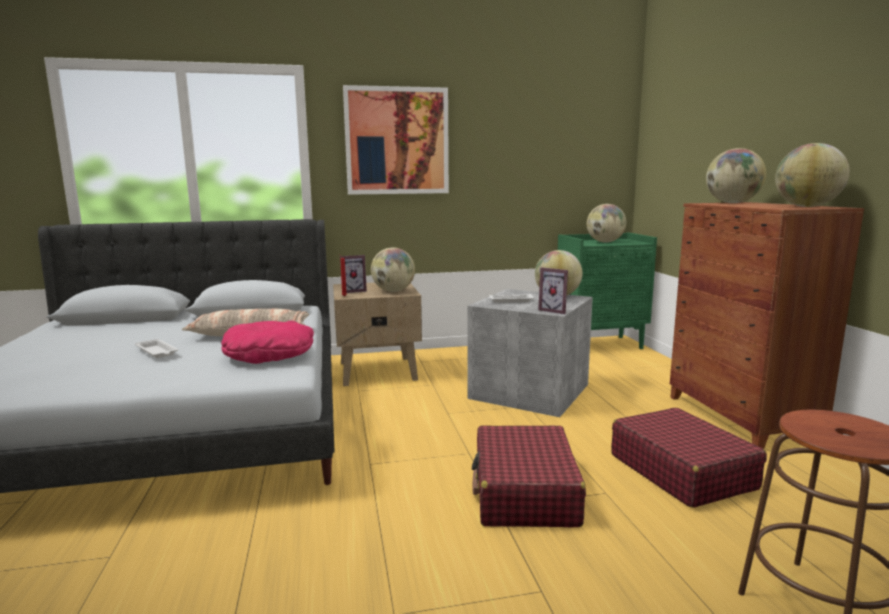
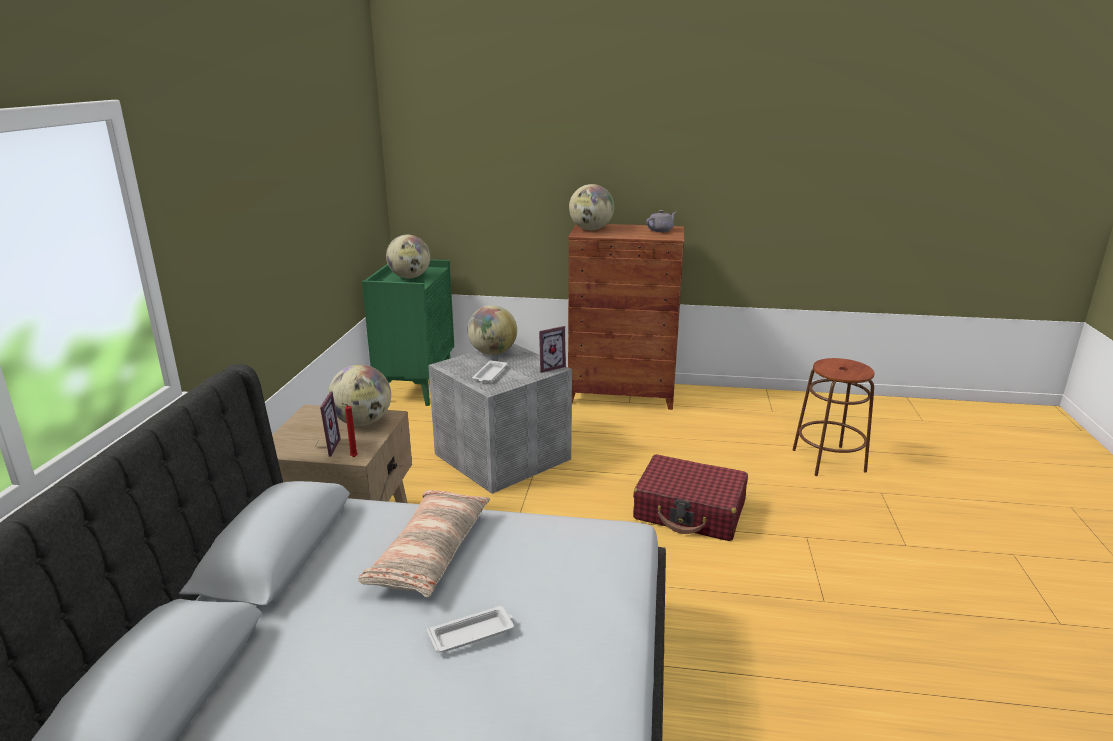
camera: 70 degrees left, 10 degrees up
(269, 354) = (543, 541): pink pillow -> none
(397, 141) = (236, 207): picture -> none
(681, 471) = (686, 443): red suitcase -> none
(807, 206) = (660, 230): globe -> grey teapot

